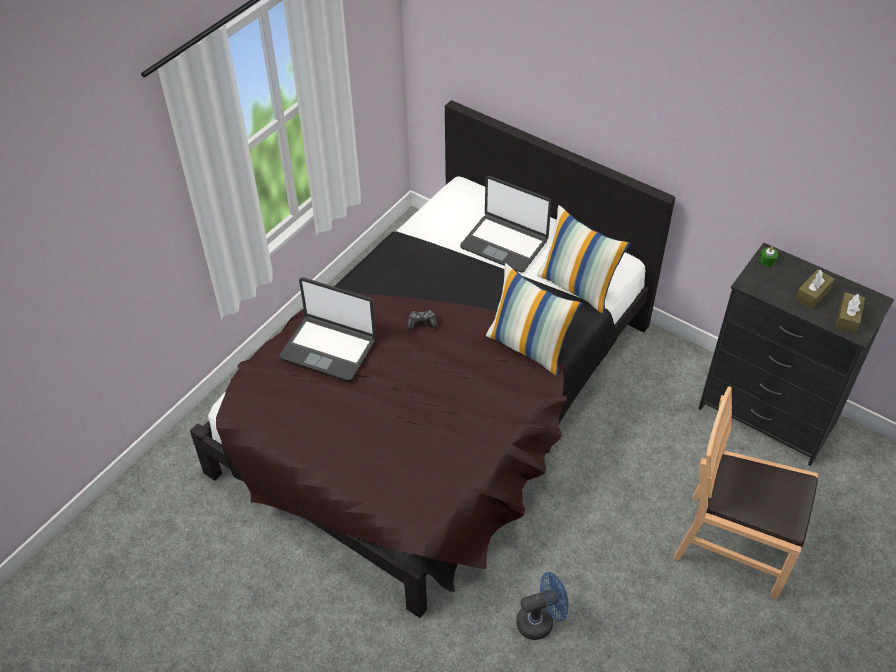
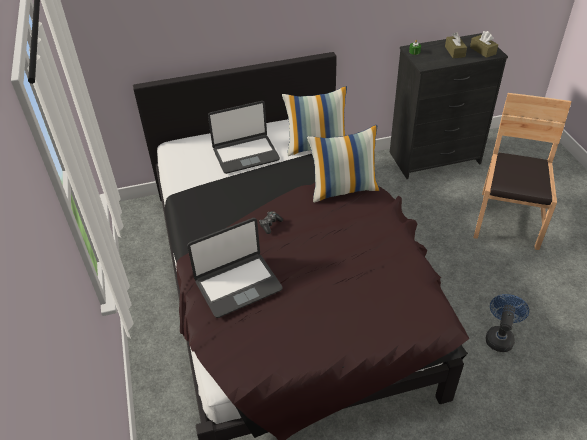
camera: 50 degrees left, 5 degrees down
(735, 543) = (507, 220): brown chair -> brown chair turned 135 degrees clockwise

